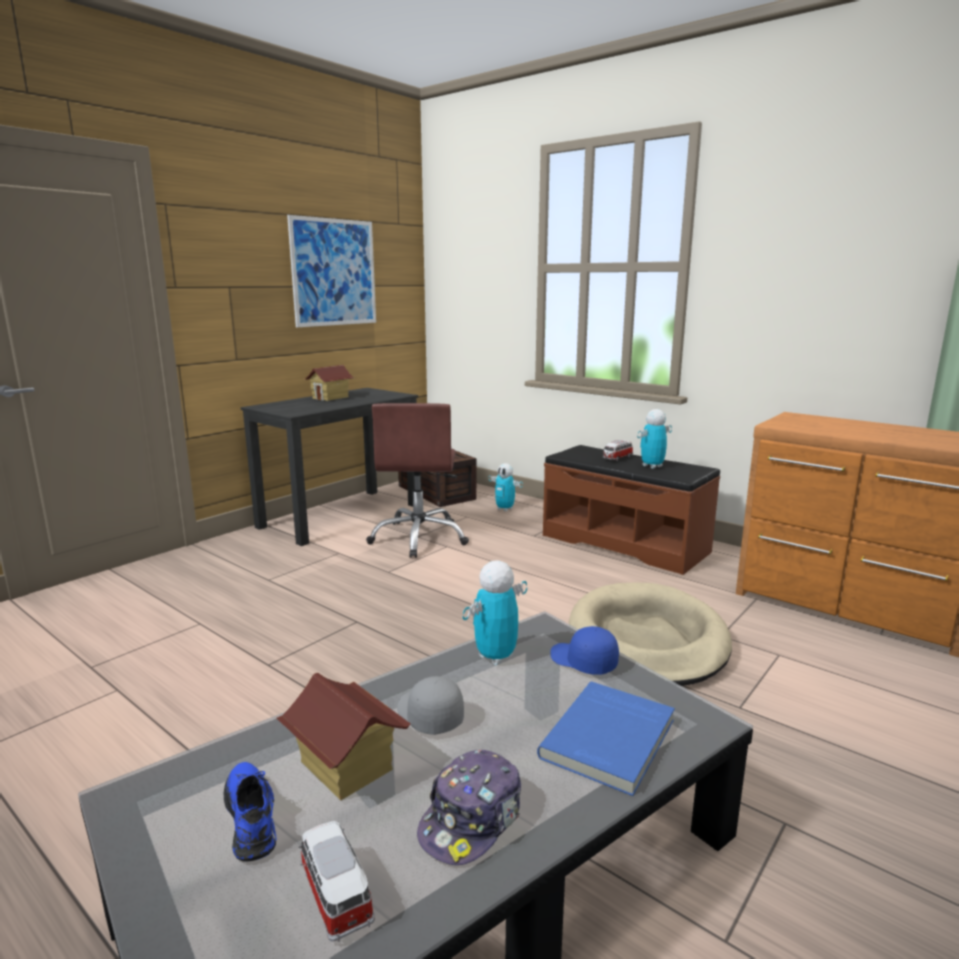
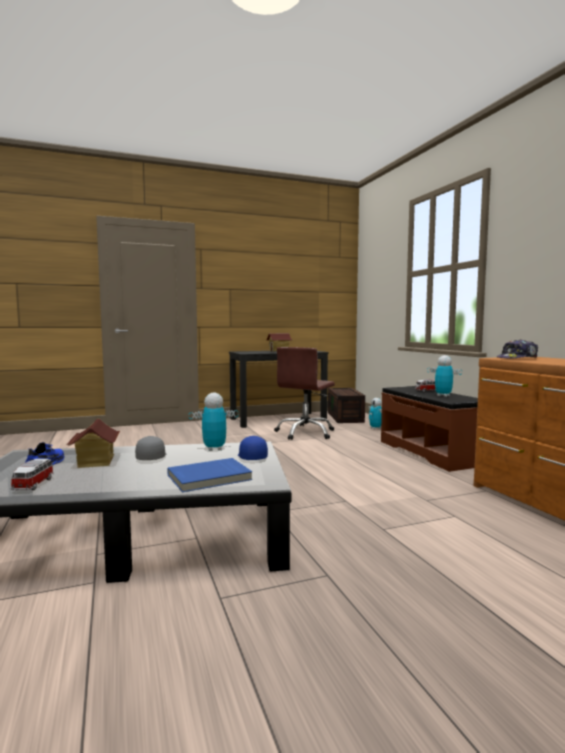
camera: 30 degrees right, 10 degrees down
(334, 272) = (293, 283): picture -> none
(472, 819) = (109, 482): cap -> cap (517, 358)
(647, 640) = (372, 492): beige dog bed -> none
(652, 466) = (443, 395): toy robot -> toy robot turned 45 degrees clockwise

